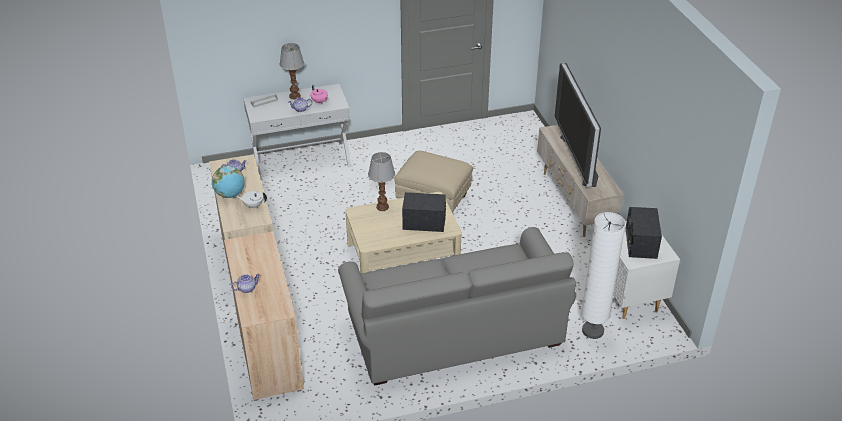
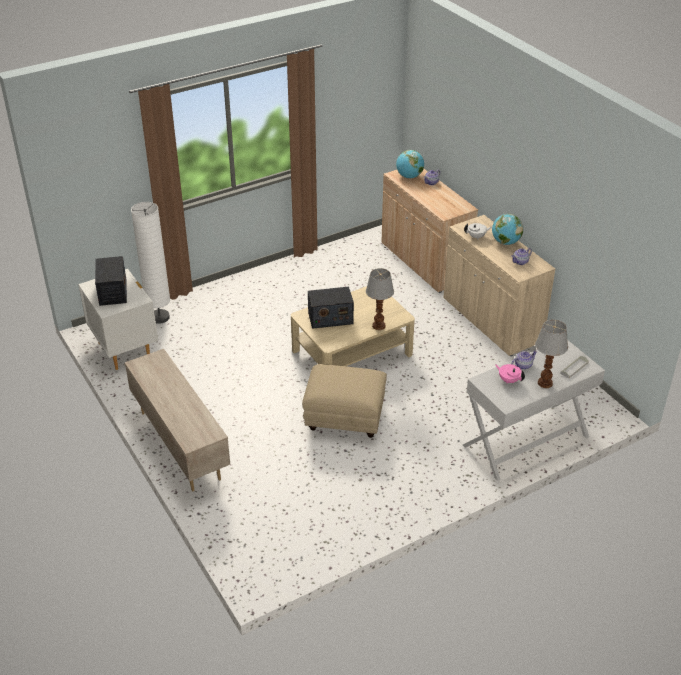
camera: 165 degrees right, 0 degrees up
(266, 304) = (409, 176): none -> globe
(454, 331) = (281, 298): grey sofa -> none
(578, 160) = (175, 396): television -> none

